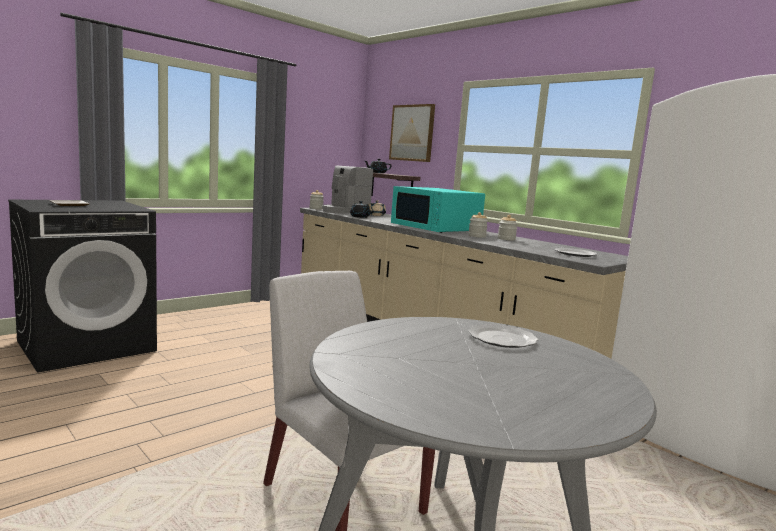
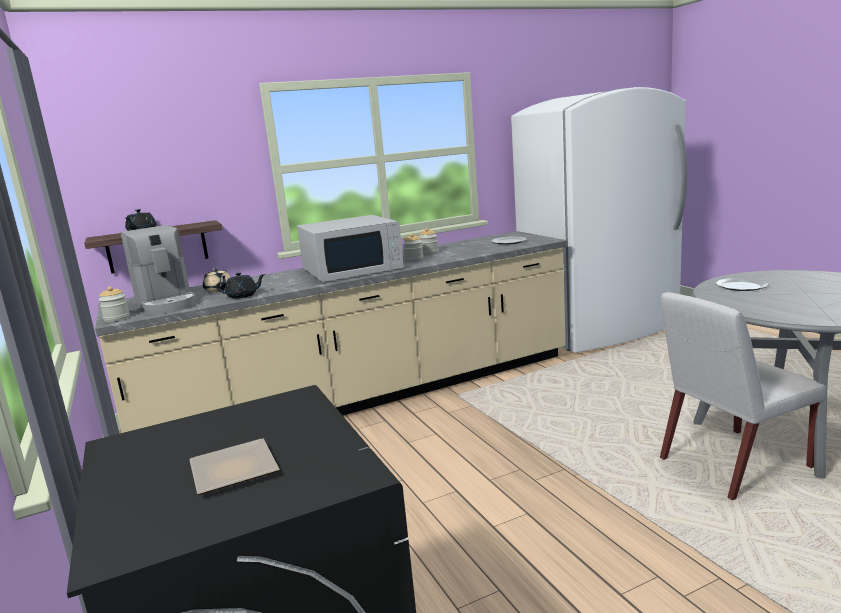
camera: 70 degrees left, 5 degrees up
(412, 133) = (179, 160): picture -> none
(436, 228) = (353, 269): turquoise microwave -> white microwave

